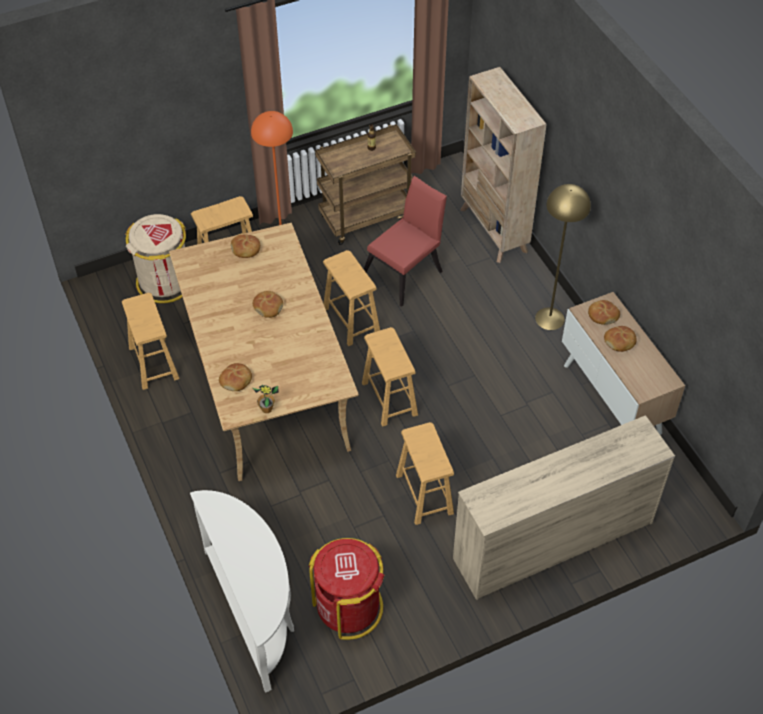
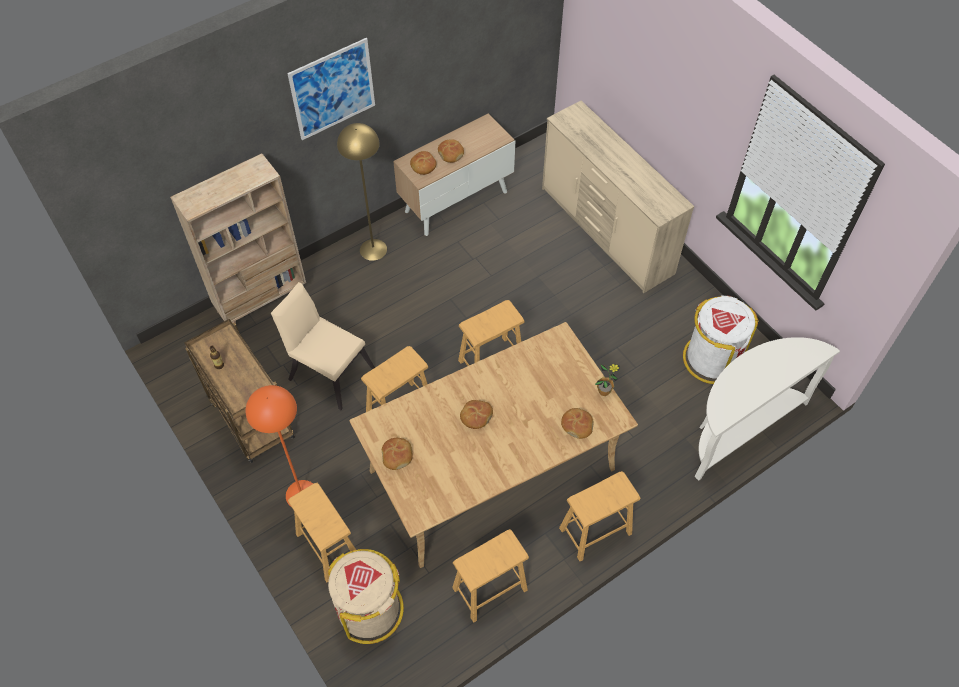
camera: 100 degrees left, 5 degrees up
(349, 607) = (711, 358): red trash can -> white trash can
(406, 272) = (328, 370): red chair -> beige chair
(424, 494) = (587, 320): brown stool -> brown stool (595, 531)
(604, 156) = (333, 89): none -> picture

